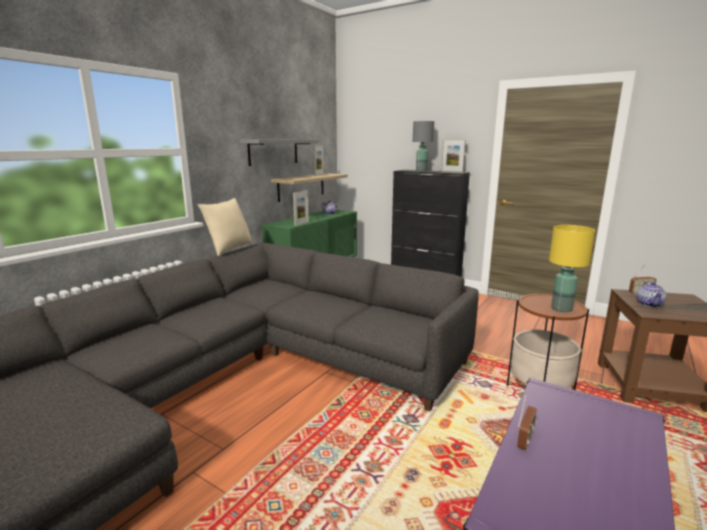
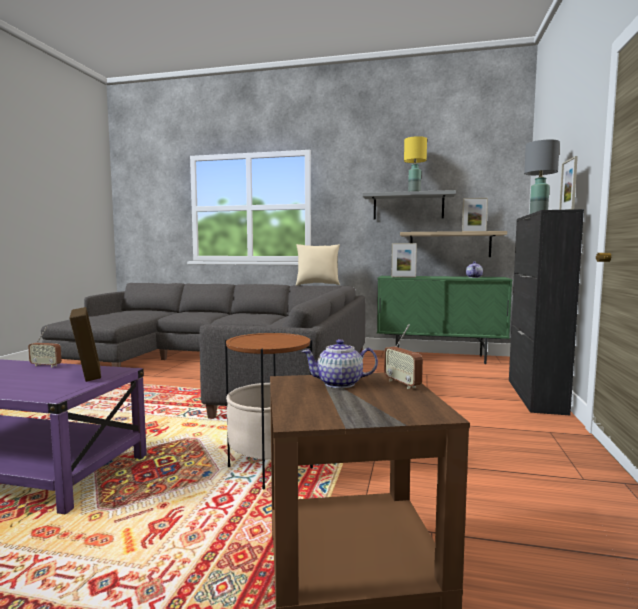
camera: 70 degrees right, 10 degrees down
(561, 309) = (255, 342): yellow table lamp -> yellow table lamp (414, 192)
(561, 406) = (87, 373): none -> picture frame

